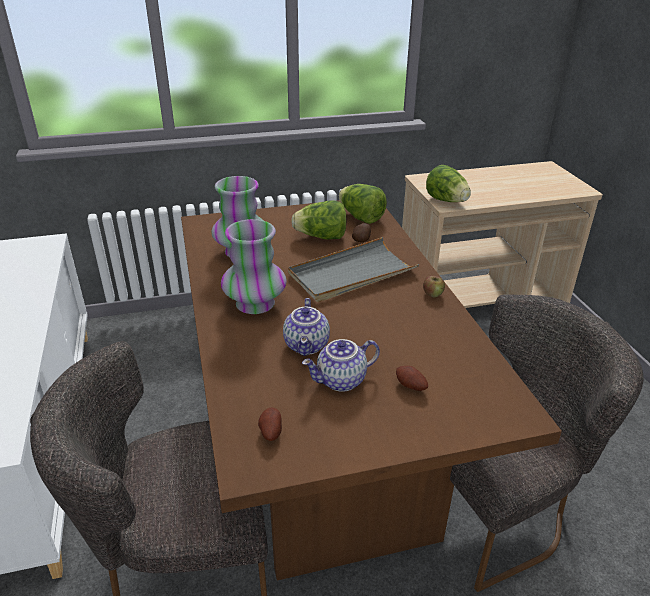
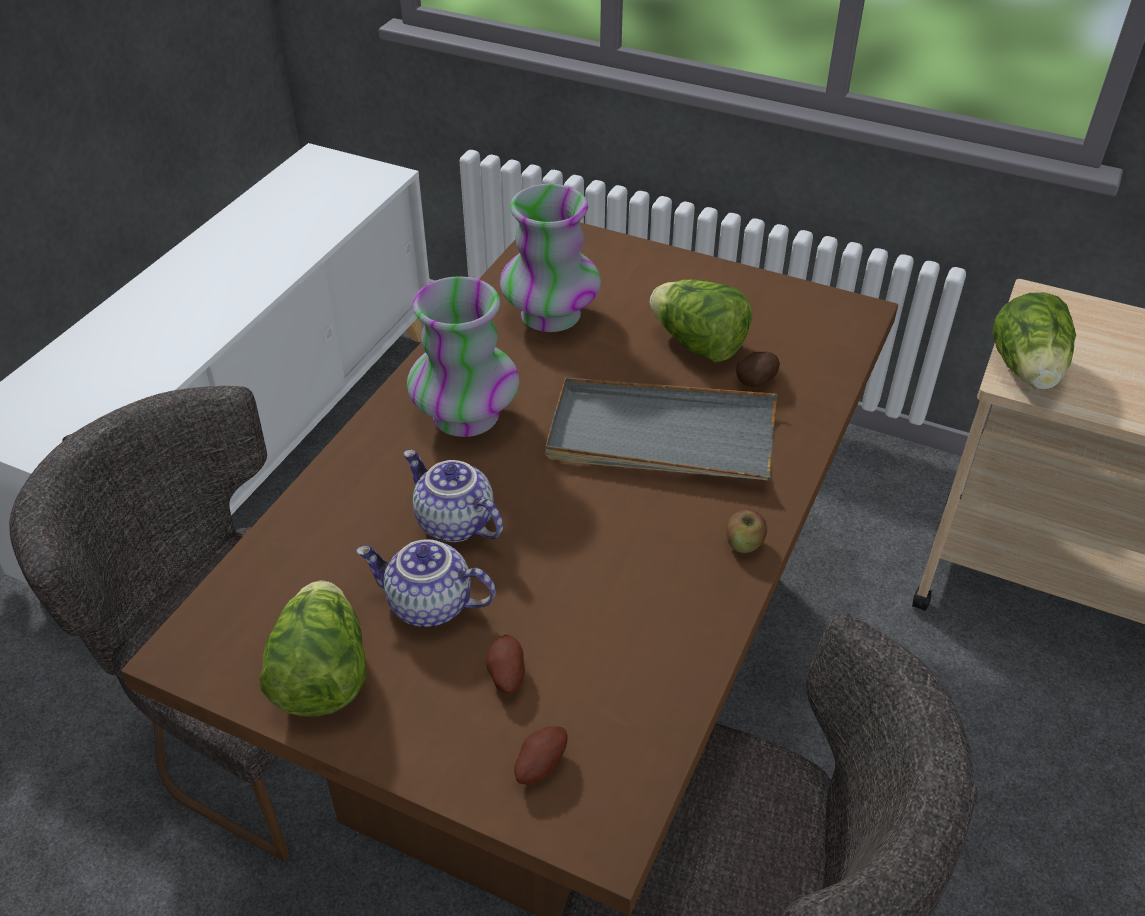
camera: 40 degrees right, 10 degrees up
(270, 432) = (263, 621): potato -> potato (539, 765)
(307, 345) = (453, 523): teapot -> teapot turned 90 degrees clockwise
(361, 217) = (811, 336): lettuce -> lettuce (322, 675)

